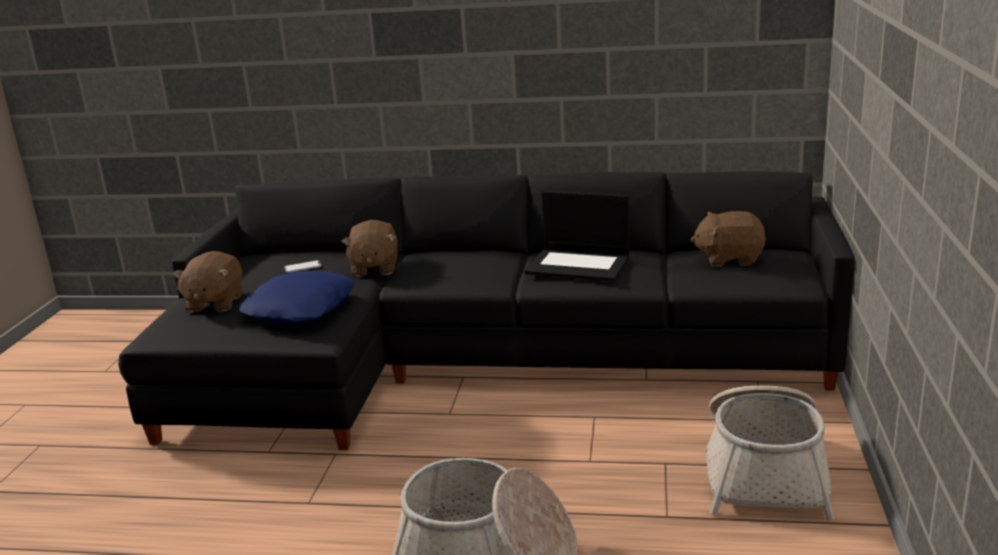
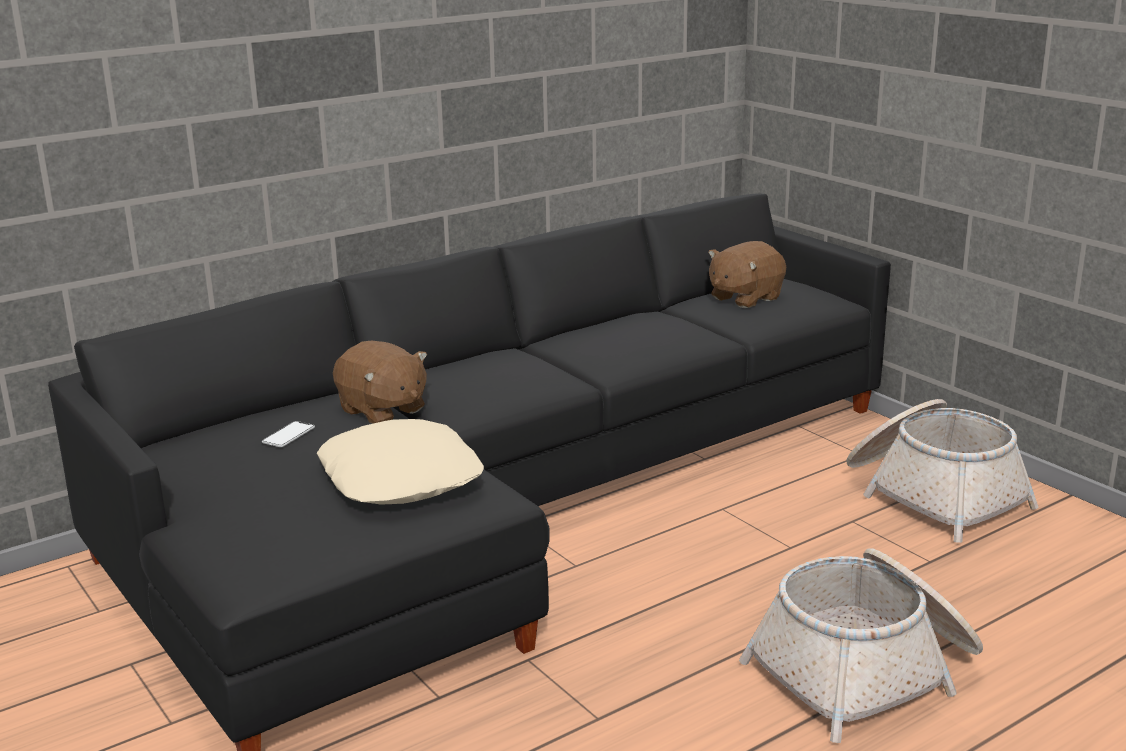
camera: 45 degrees left, 0 degrees up
(214, 303) = (257, 514): brown plush toy -> none
(301, 308) = (401, 478): blue pillow -> beige pillow
(579, 265) = (623, 340): laptop -> none

